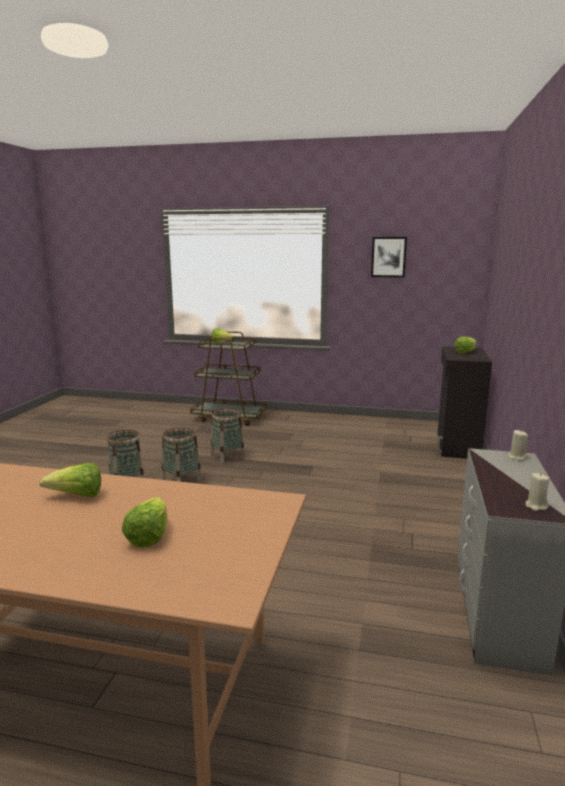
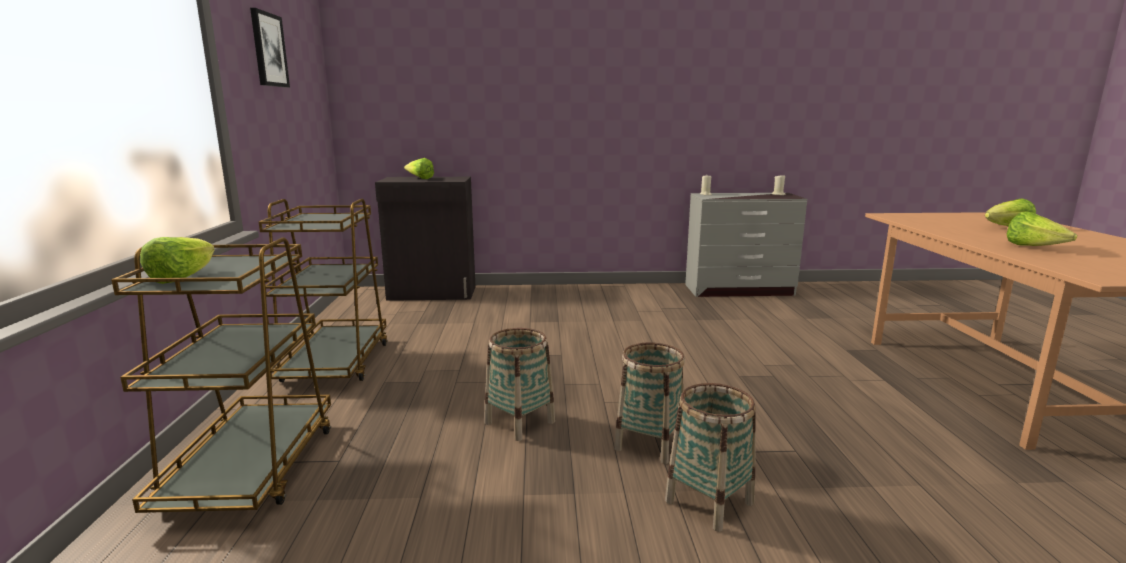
camera: 105 degrees left, 0 degrees up
(322, 424) = (336, 363): none -> brown cart

